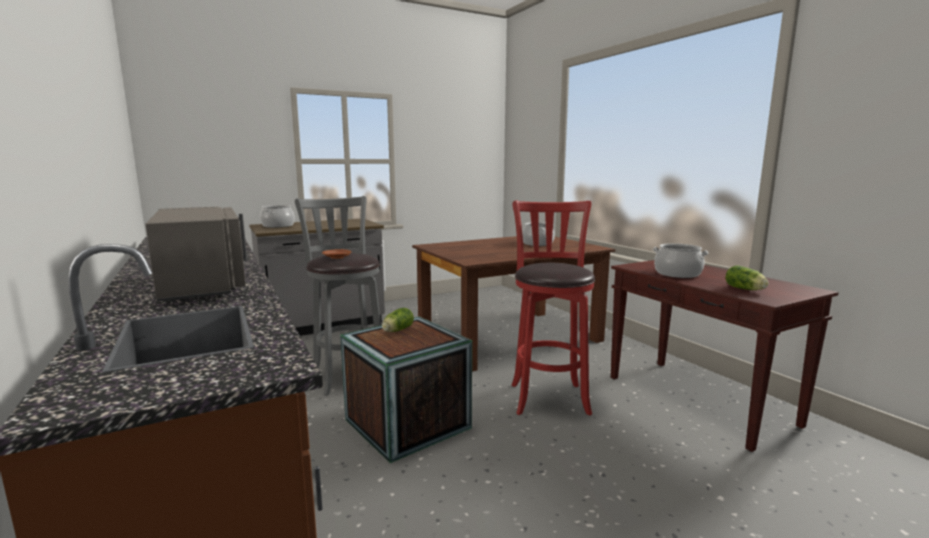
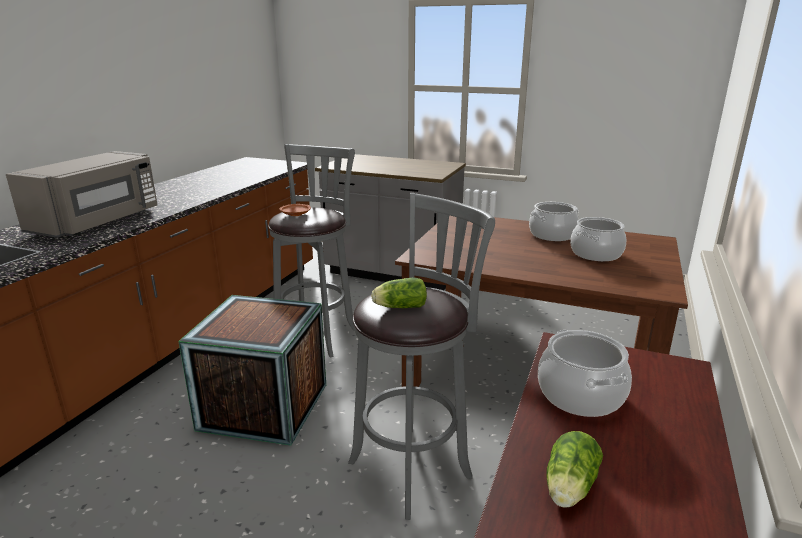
camera: 50 degrees right, 10 degrees up
(278, 226) = (359, 160): cooking pot -> cooking pot (552, 235)
(396, 330) = (266, 310): lettuce -> lettuce (398, 307)
(548, 396) = (414, 466): red stool -> grey stool

